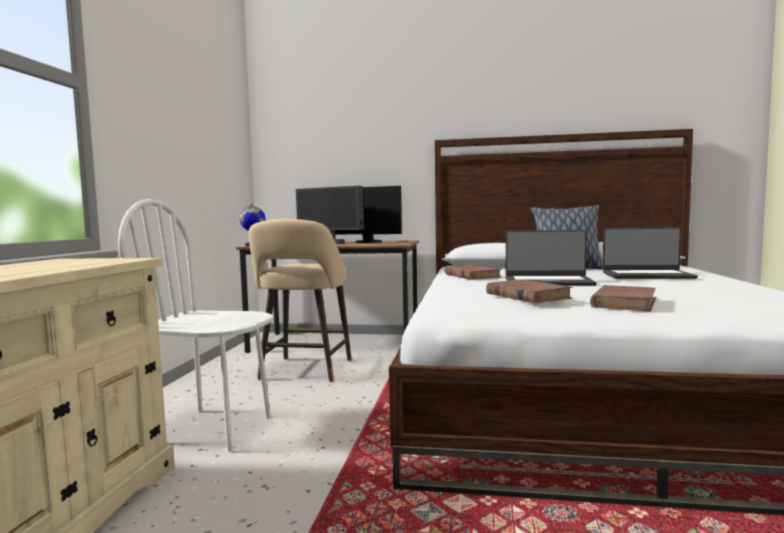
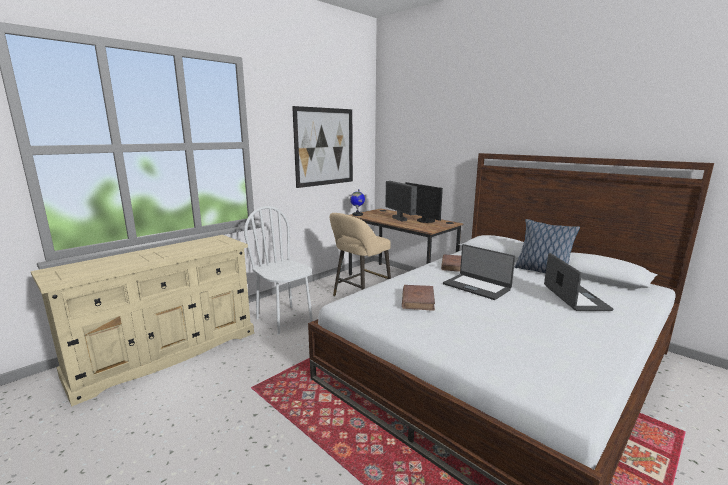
camera: 35 degrees right, 10 degrees up
(196, 127) = (324, 147): none -> picture
(624, 303) = (462, 323): brown book -> none
(647, 275) = (574, 297): laptop -> laptop turned 135 degrees counterclockwise

